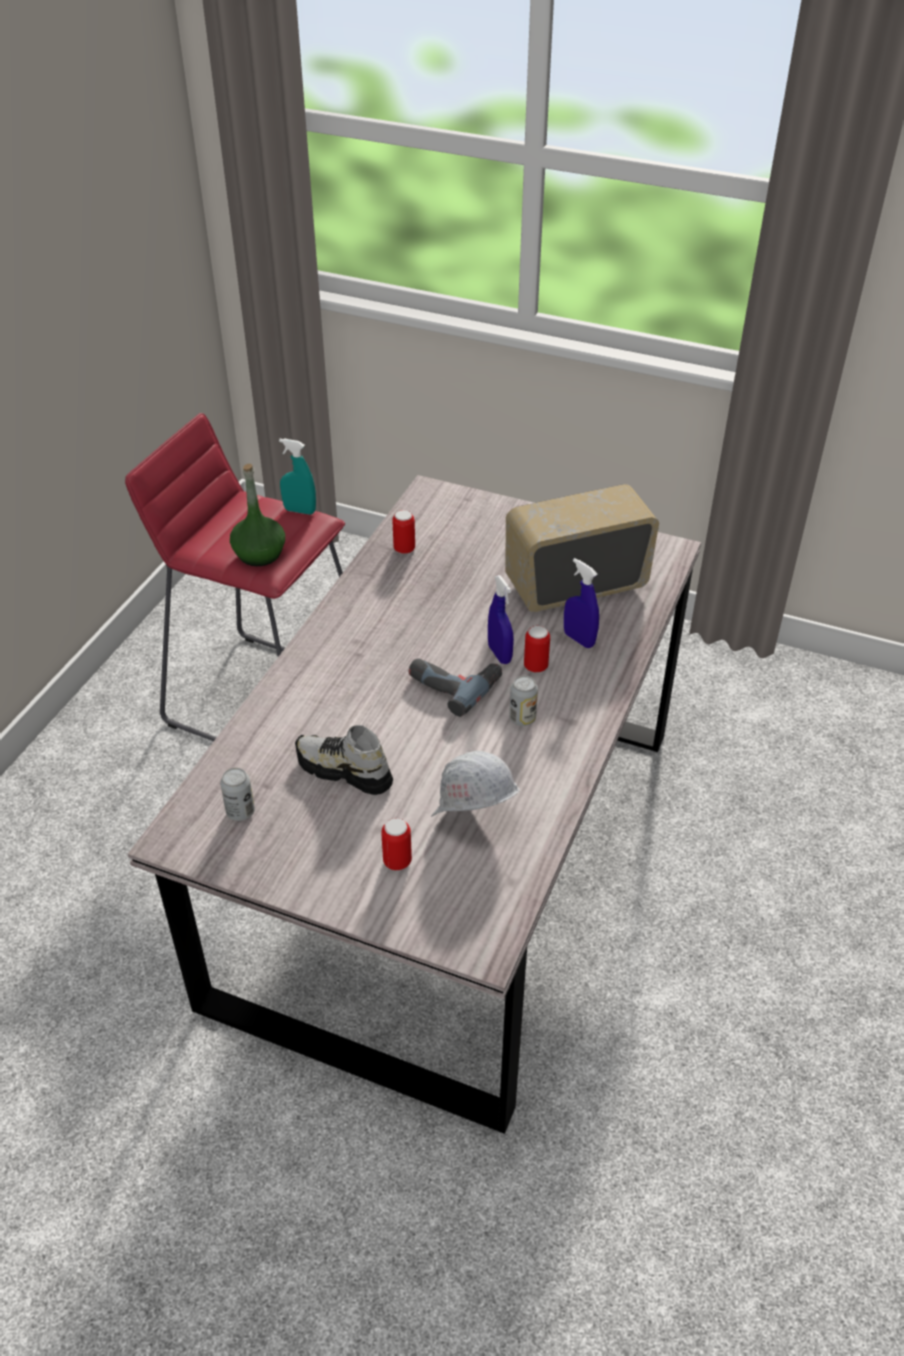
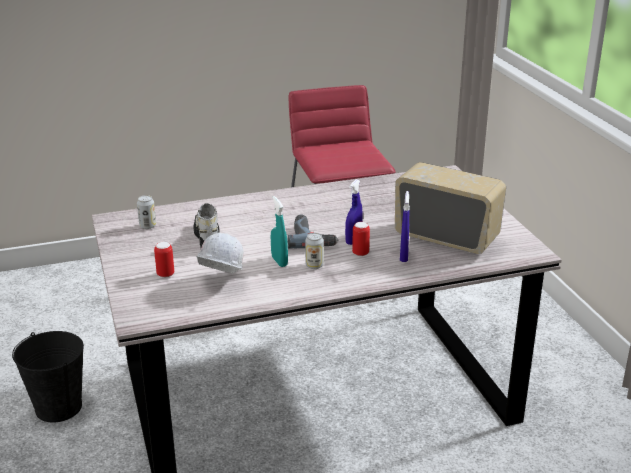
camera: 50 degrees right, 15 degrees down
(204, 1144) = (59, 407): none -> black bucket
(259, 554) = (329, 161): green bottle -> none
(300, 511) = (377, 156): turquoise spray bottle -> turquoise spray bottle (279, 261)
(404, 549) = (390, 185): can -> none

